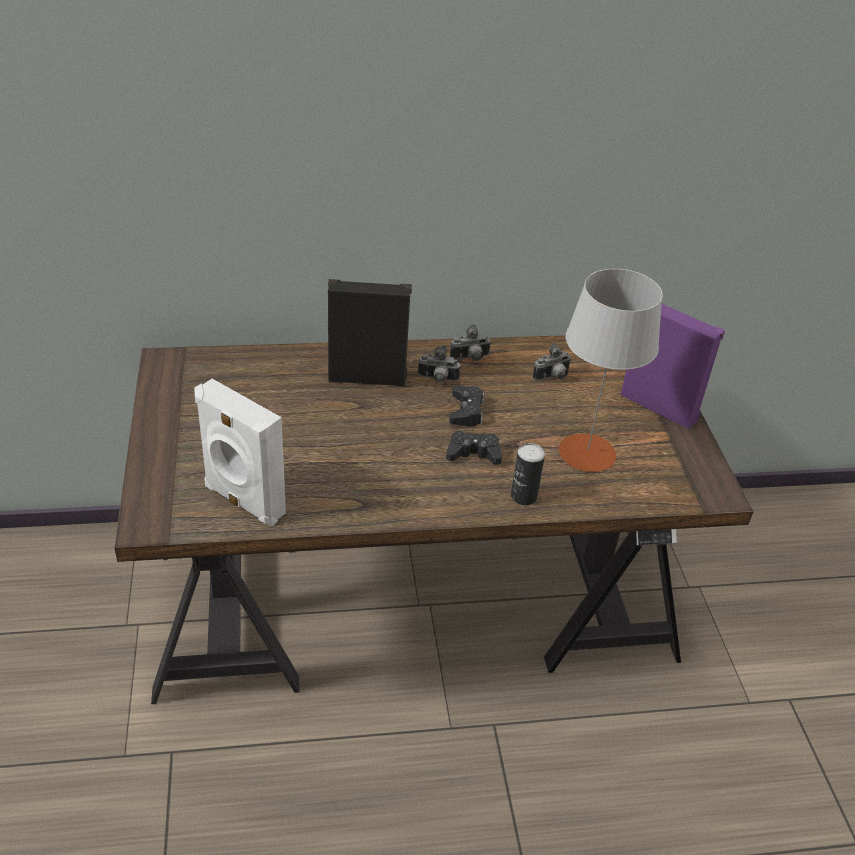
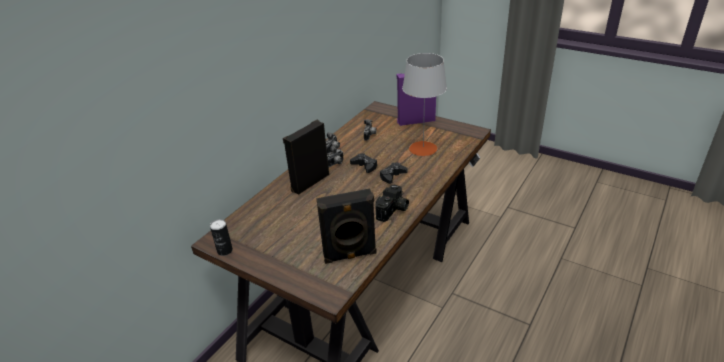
camera: 45 degrees left, 5 degrees down
(243, 501) = (350, 255): white speaker -> black speaker
(386, 496) = (393, 211): none -> camera
(523, 496) = (431, 175): can -> can (225, 250)

